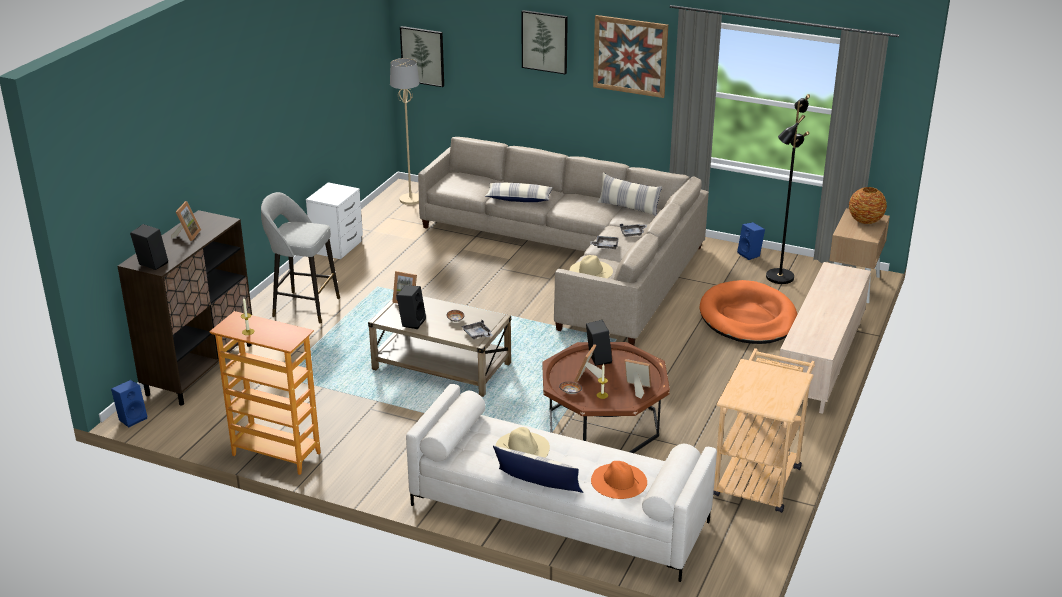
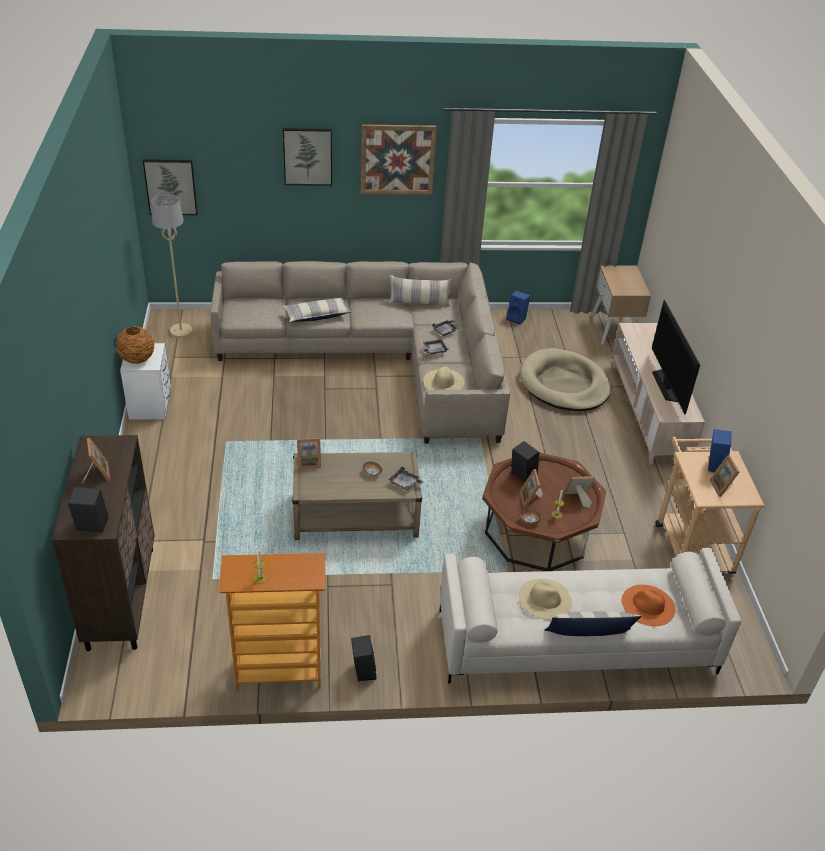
camera: 30 degrees left, 10 degrees up
(132, 418) = (94, 685): blue speaker -> blue speaker (714, 465)
(304, 307) = (171, 486): grey stool -> none
(411, 322) = (334, 487): black speaker -> black speaker (362, 670)
(748, 318) = (564, 384): orange dog bed -> beige dog bed
(761, 396) = (723, 487): none -> picture frame
(779, 277) = (555, 335): black floor lamp -> none
(822, 322) = (667, 385): none -> television
(865, 221) = (624, 275): vase -> vase (137, 359)

